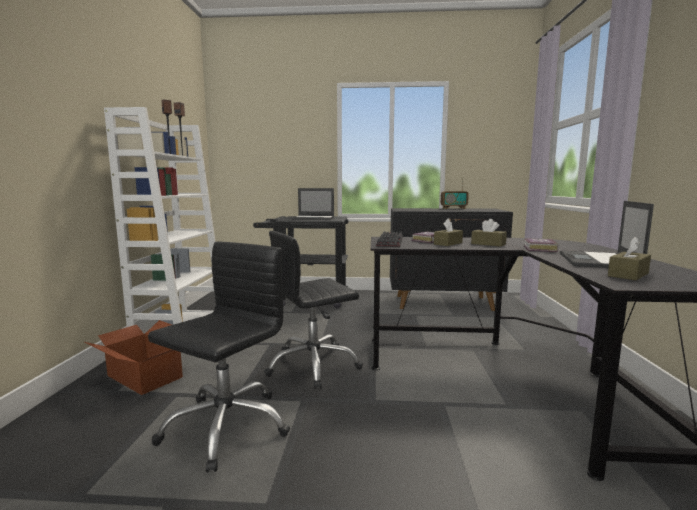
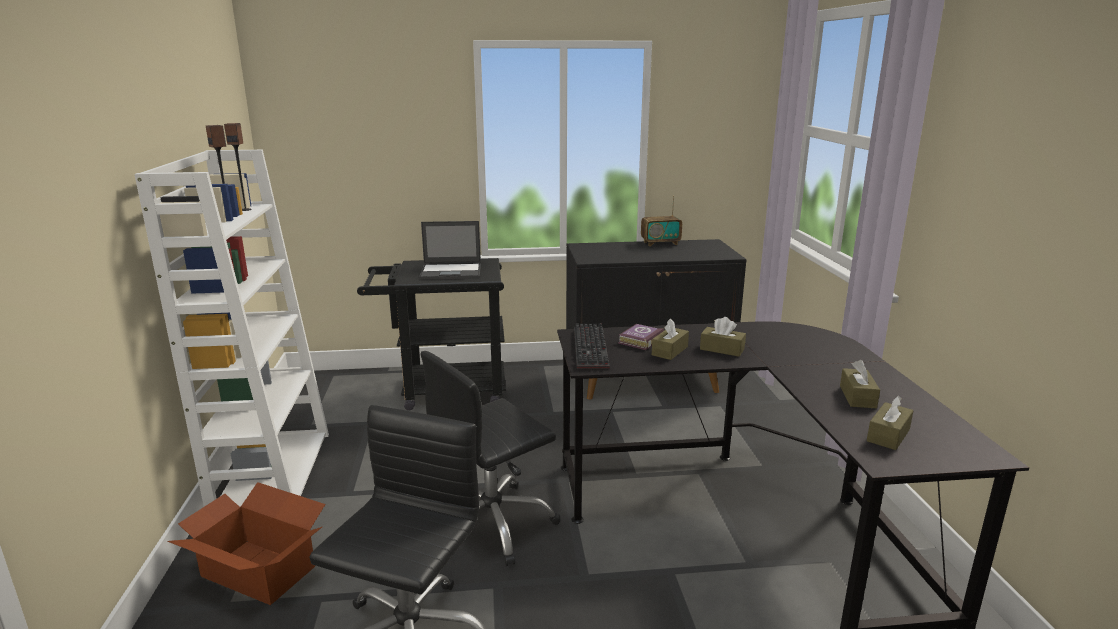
camera: 10 degrees left, 10 degrees up
(539, 249) = (787, 362): book -> none
(599, 261) = (857, 397): laptop -> brown tissue box

